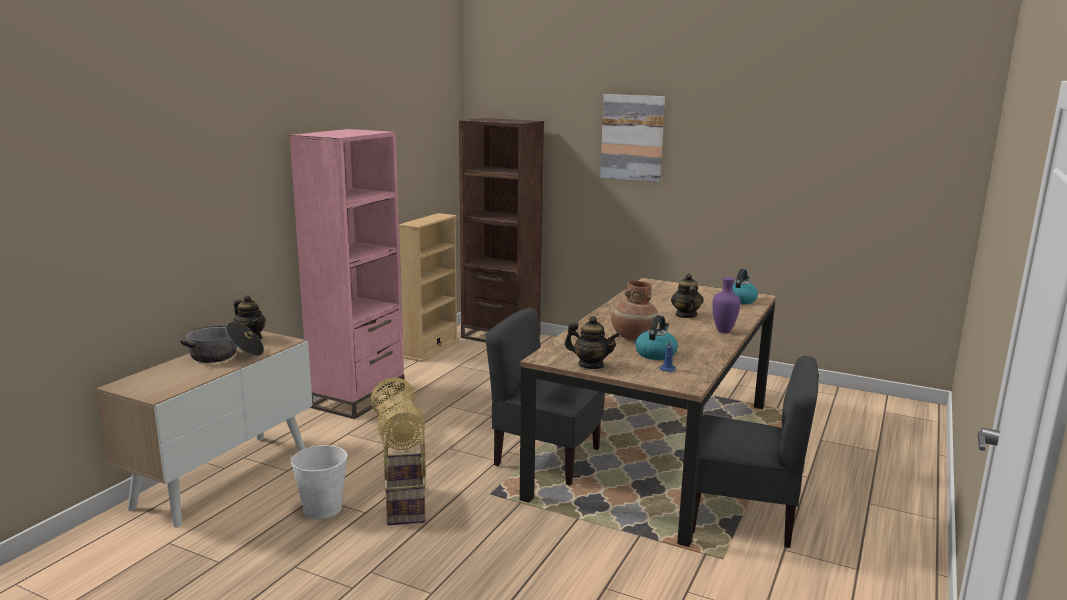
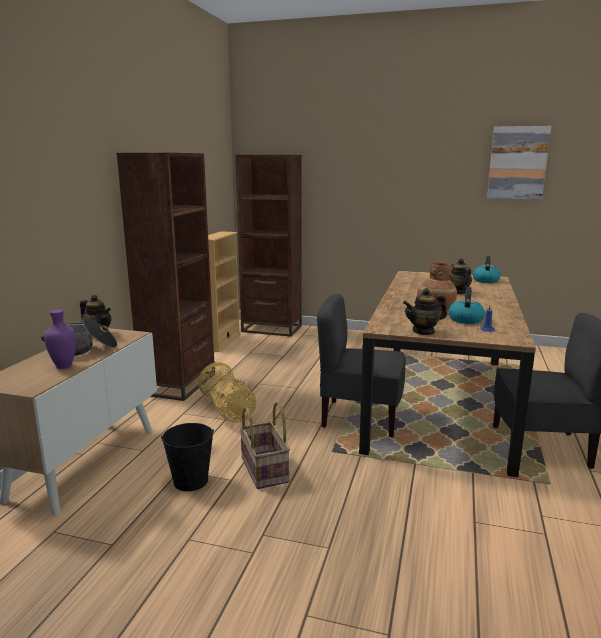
camera: 10 degrees left, 0 degrees up
(322, 508) = (190, 481): white bucket -> black bucket
(358, 398) = (179, 384): pink bookcase -> brown bookcase
(591, 365) = (423, 331): teapot -> teapot turned 150 degrees clockwise
(632, 138) = (374, 165): picture -> picture (517, 163)
(723, 331) = (498, 301): purple vase -> purple vase (64, 366)

